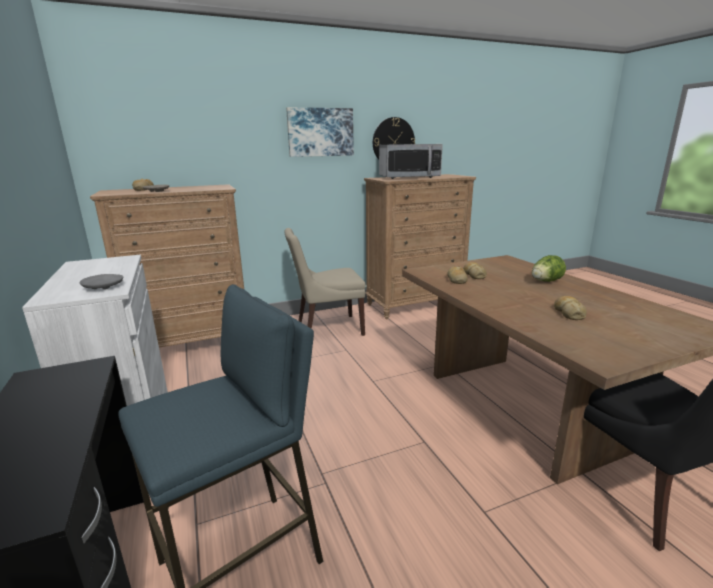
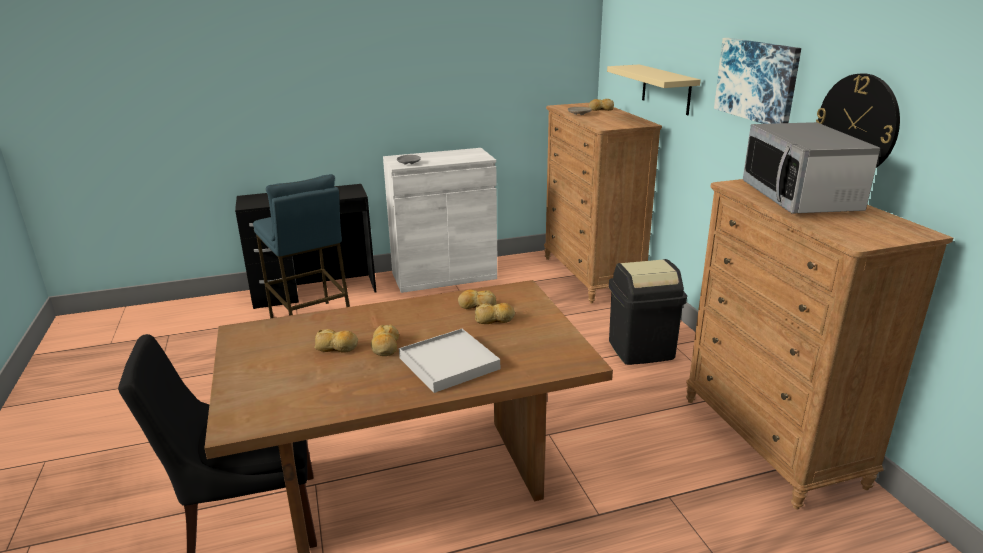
camera: 95 degrees right, 5 degrees up
(217, 156) = (666, 89): none -> beige shelf
(327, 328) = (641, 350): beige chair -> black trash can
(545, 281) = (449, 363): lettuce -> white tray
(547, 298) = (385, 346): none -> bread

